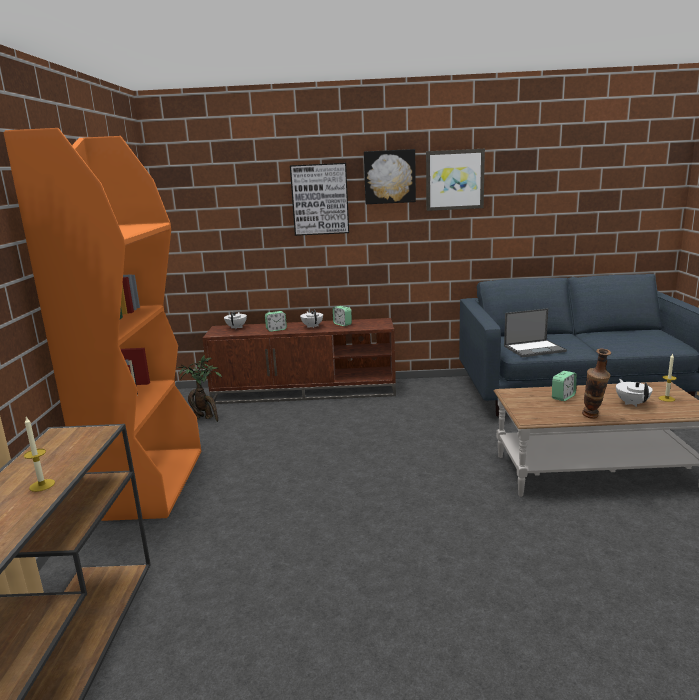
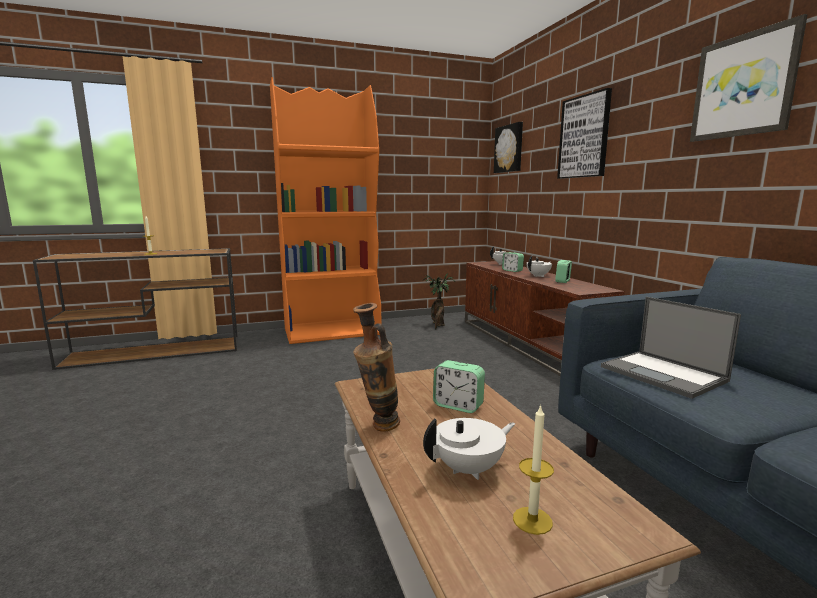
camera: 70 degrees right, 5 degrees down
(389, 177) = (654, 97): picture -> picture (509, 148)

